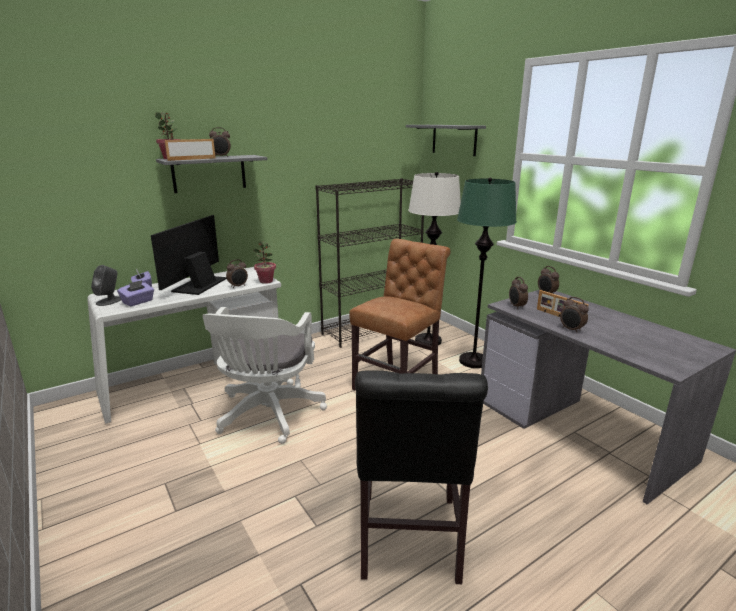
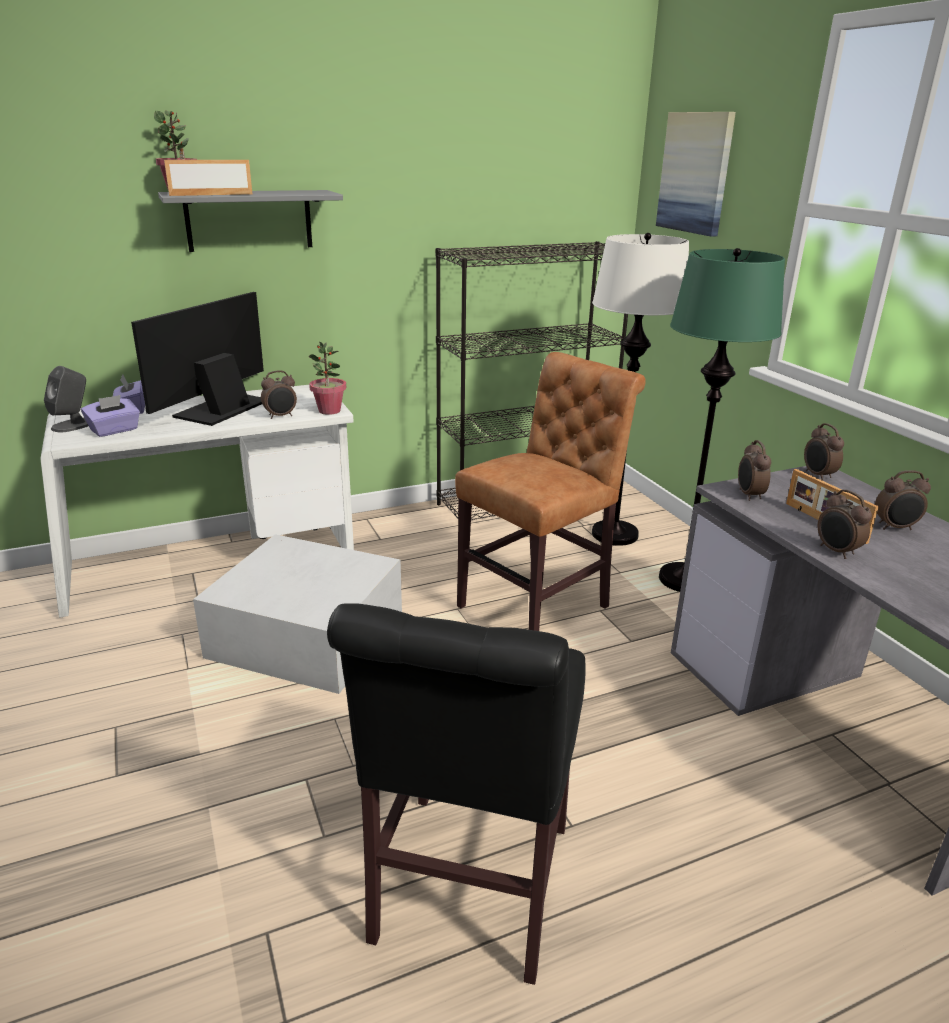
camera: 10 degrees right, 5 degrees up
(221, 157) = (266, 192): alarm clock -> alarm clock (895, 527)
(268, 415) = (306, 635): white office chair -> white storage box
(454, 139) = (695, 173): grey shelf -> picture

